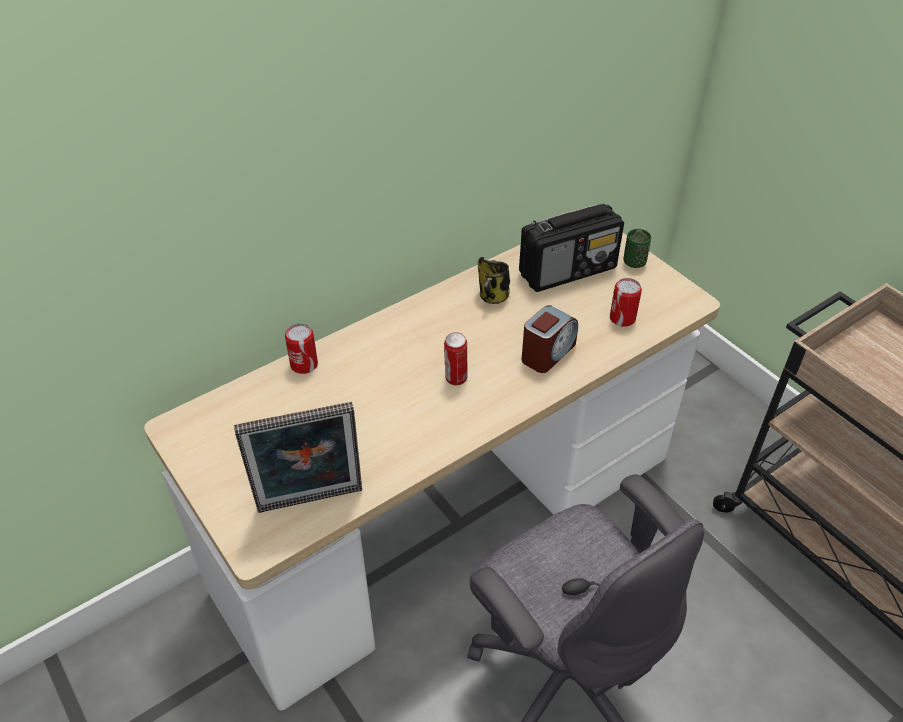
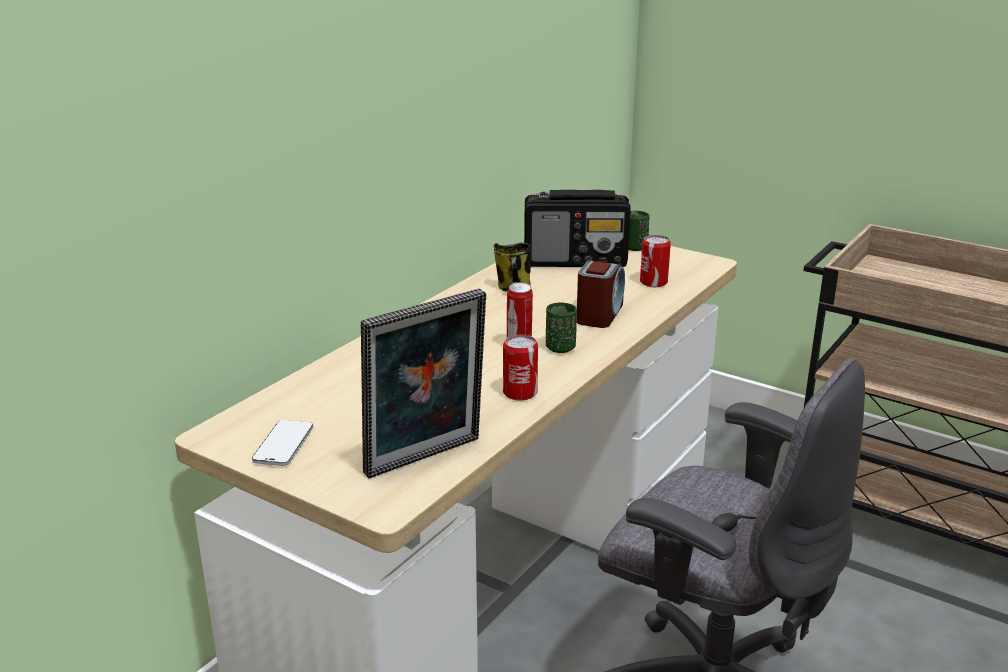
camera: 20 degrees left, 20 degrees down
(216, 454) = (283, 445): none -> phone
(304, 365) = (342, 363): can -> can (520, 393)
(489, 391) = (560, 348): none -> green cup
(568, 271) = (576, 261): radio -> radio turned 45 degrees clockwise

